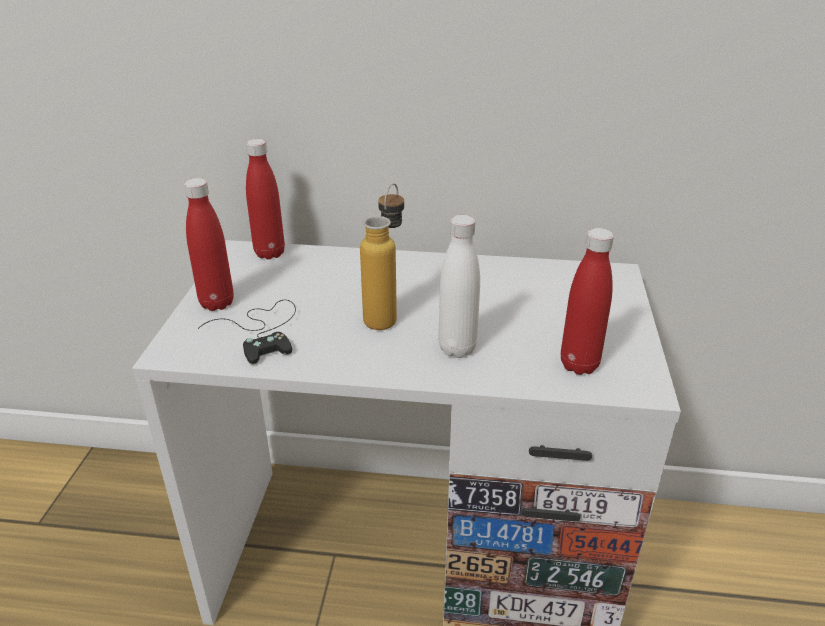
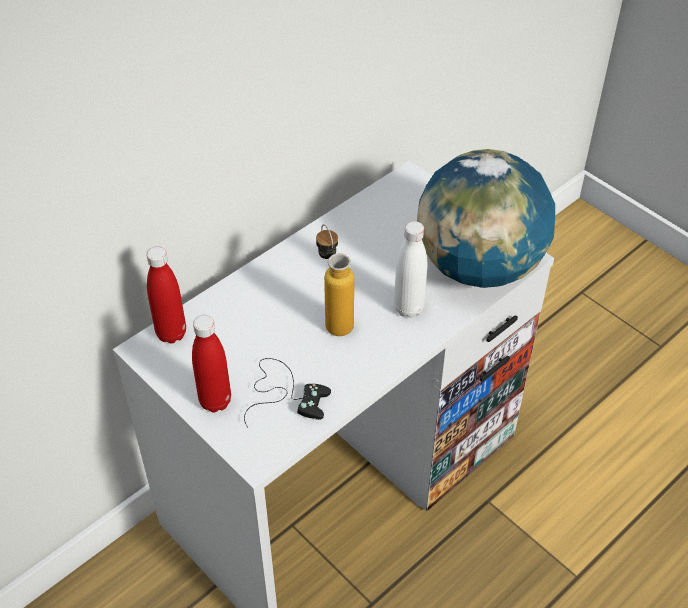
camera: 50 degrees left, 15 degrees up
(579, 365) = (479, 267): red bottle -> globe

